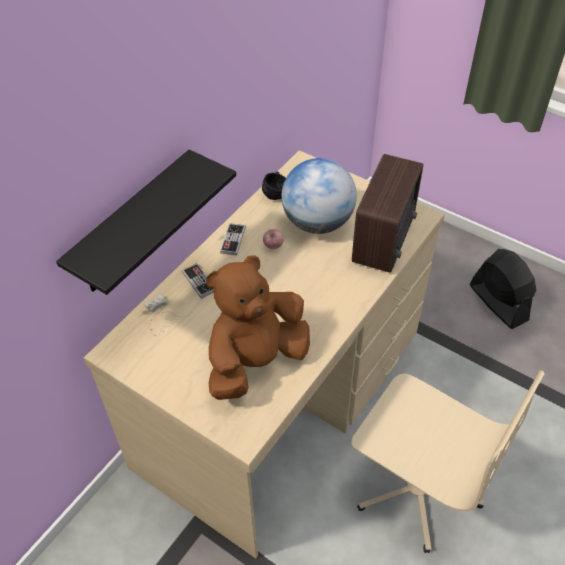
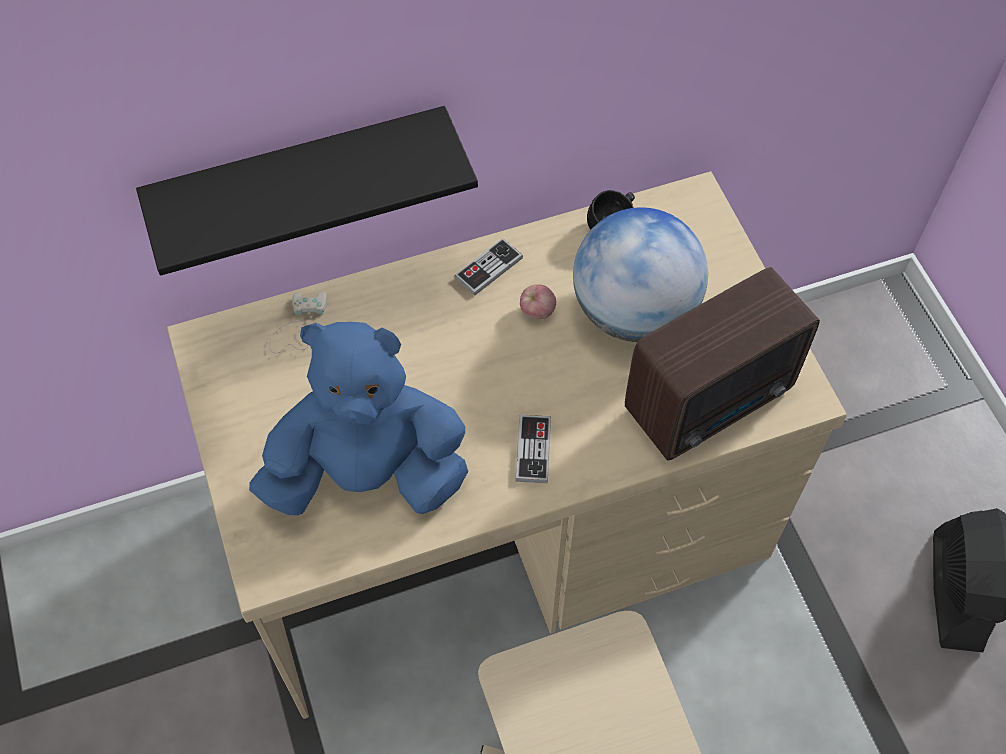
camera: 35 degrees right, 10 degrees up
(199, 281) = (391, 305): game controller -> game controller (533, 450)
(256, 361) = (368, 473): brown plush toy -> blue plush toy

